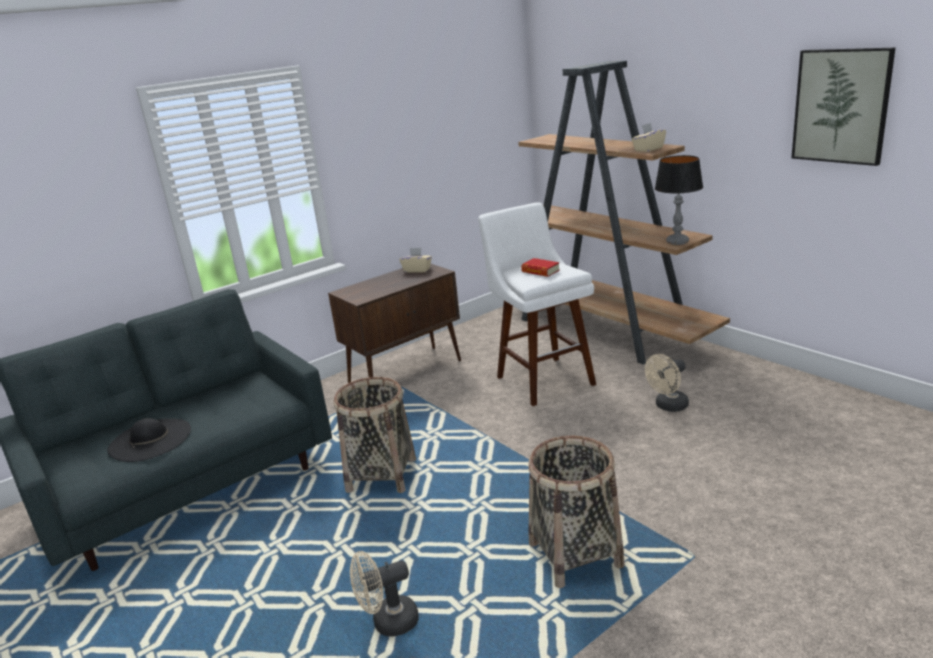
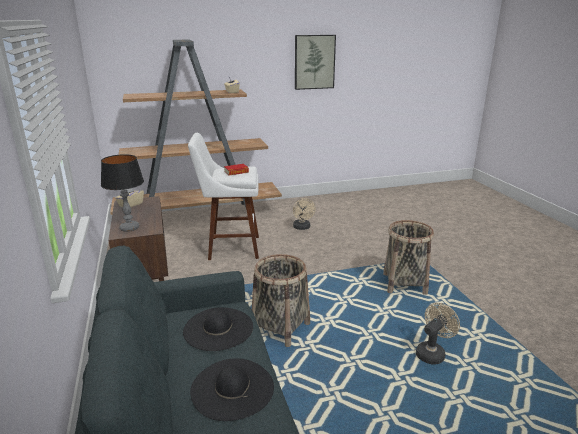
camera: 70 degrees left, 0 degrees up
(239, 404) = (218, 328): none -> black hat
(388, 622) = (432, 353): beige fan -> beige fan turned 135 degrees counterclockwise
(677, 242) = (257, 143): table lamp -> table lamp (129, 228)

